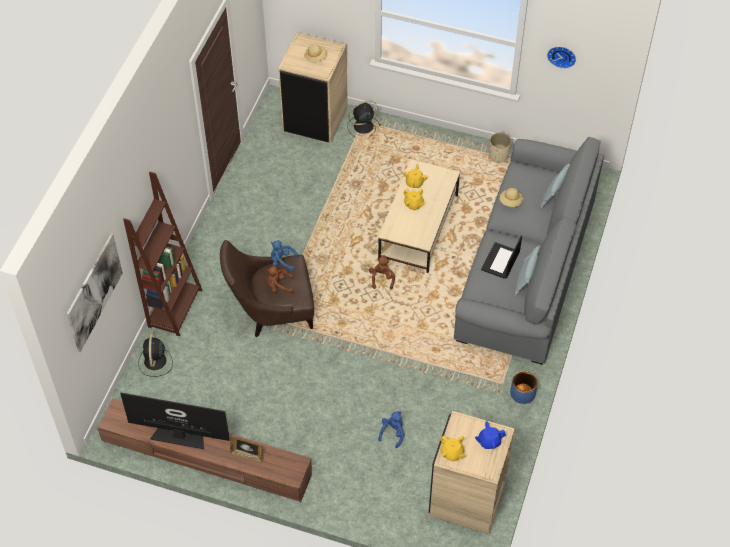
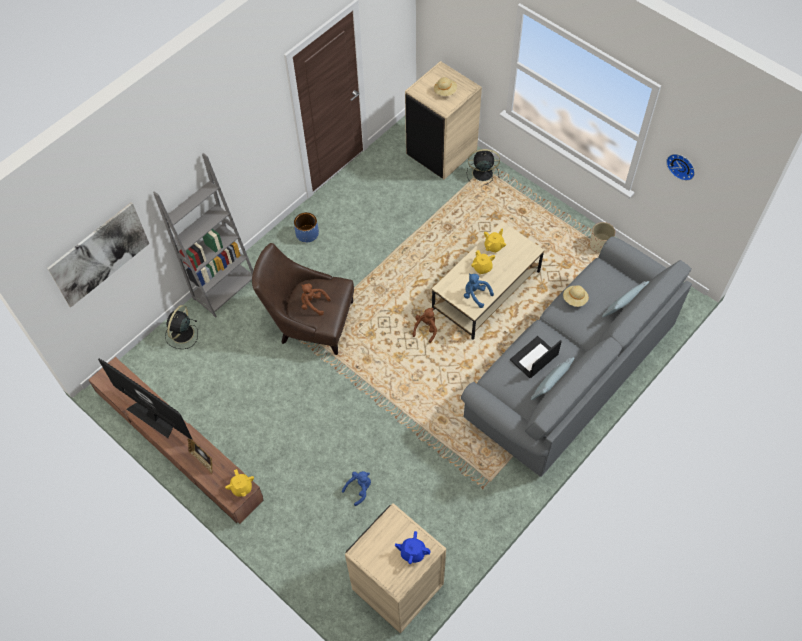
camera: 25 degrees right, 5 degrees up
(175, 308) = (224, 289): brown bookcase -> grey bookcase
(282, 261) = (329, 281): blue plush toy -> blue plush toy (475, 295)
(452, 453) = (369, 549): yellow teapot -> yellow teapot (241, 488)
(523, 393) = (505, 499): blue planter -> blue planter (307, 233)

